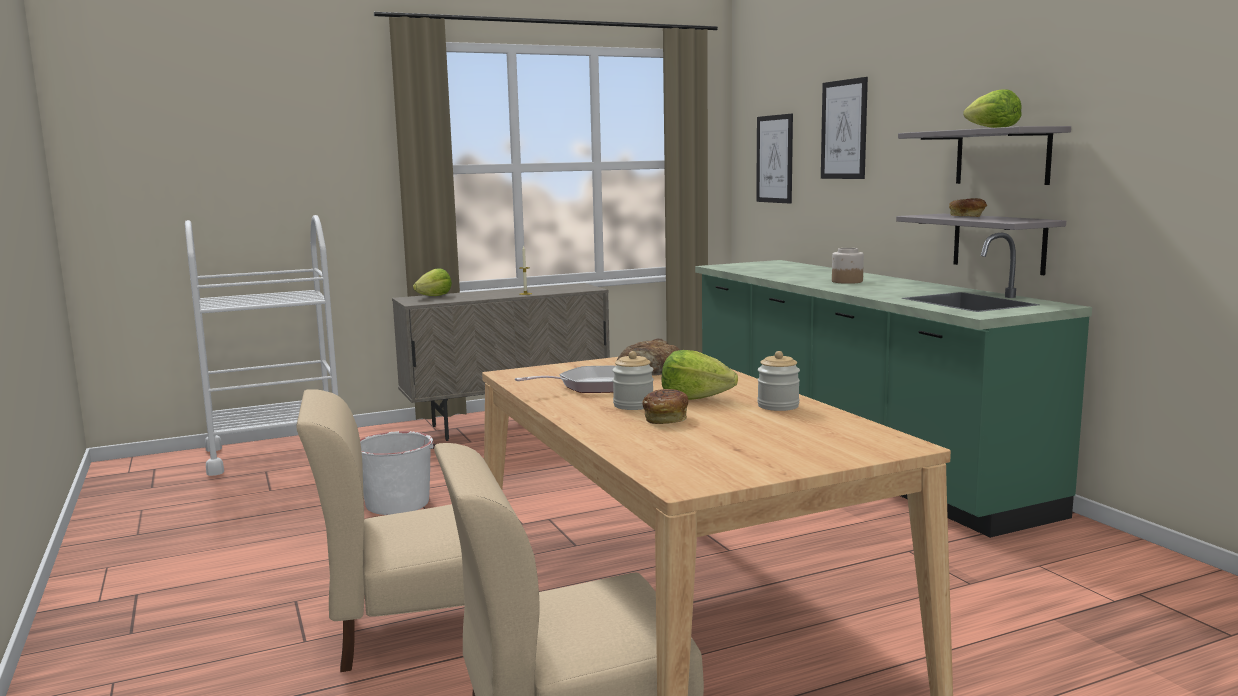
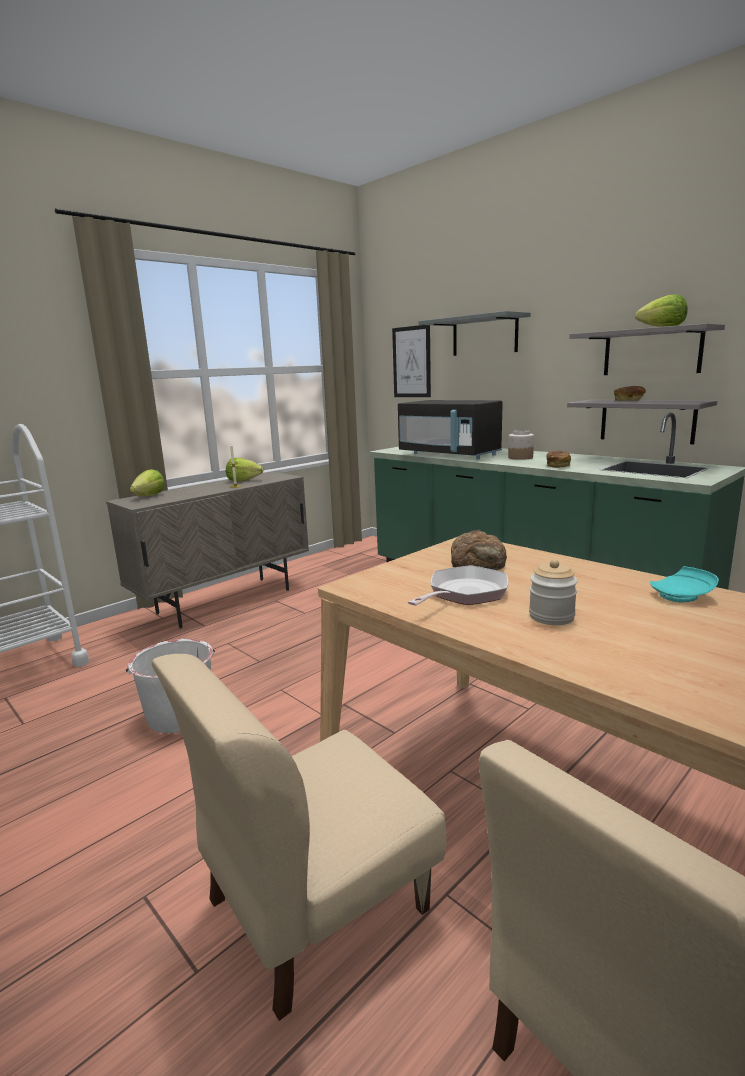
camera: 20 degrees left, 5 degrees up
(666, 419) = (620, 633): bread -> bread (558, 466)
(695, 397) = (589, 595): lettuce -> lettuce (243, 480)
(774, 274) = (449, 455): none -> black microwave
(778, 406) = (682, 596): jar -> turquoise plate
(844, 129) = (484, 335): picture -> grey shelf

